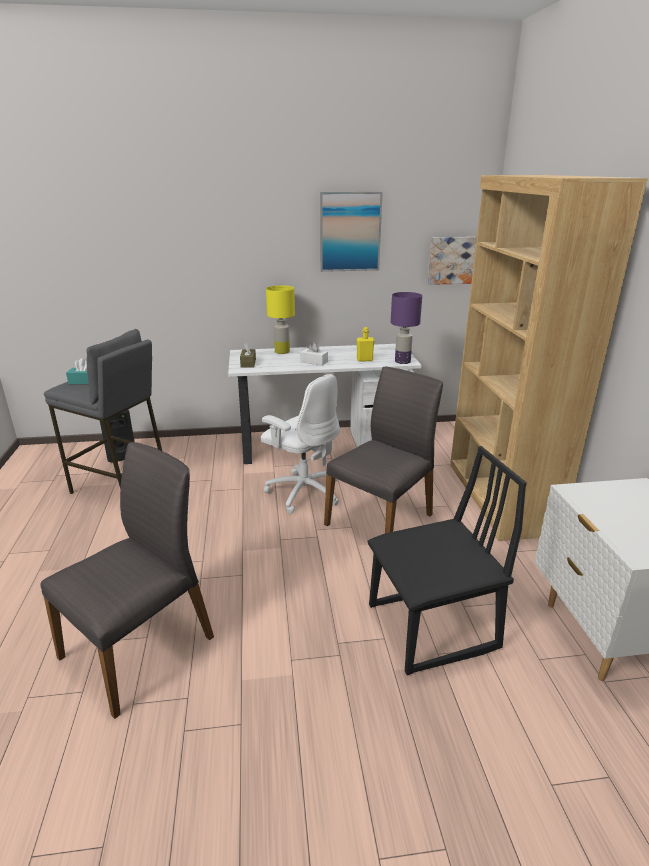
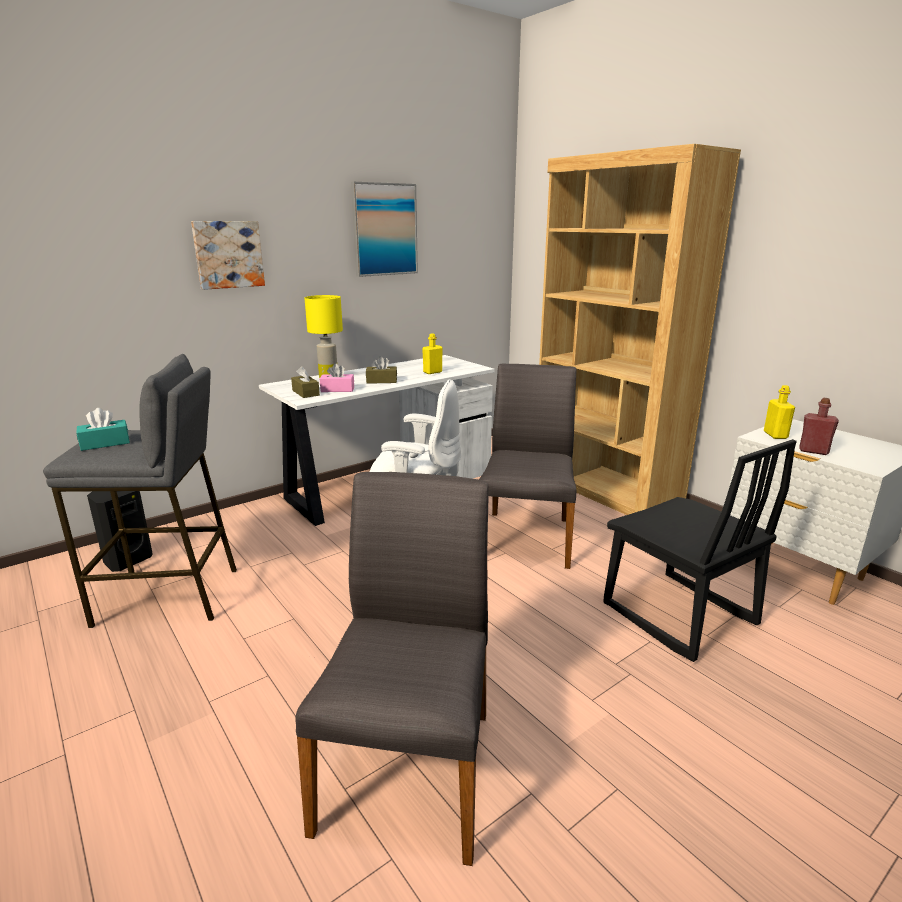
camera: 30 degrees left, 5 degrees down
(272, 364) = (337, 389): none -> pink tissue box
(314, 362) = (381, 381): white tissue box -> brown tissue box
(402, 361) = (472, 368): purple table lamp -> none
(432, 628) = (677, 615): black chair -> black chair turned 105 degrees clockwise
(450, 260) = (480, 260): picture -> picture (228, 254)
(594, 493) = (775, 435): none -> yellow bottle
(605, 521) = (813, 451): none -> red bottle

